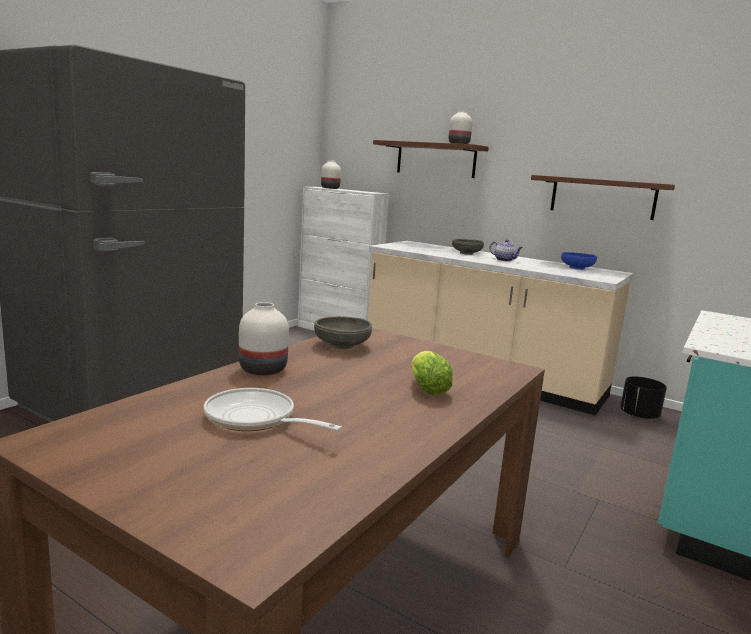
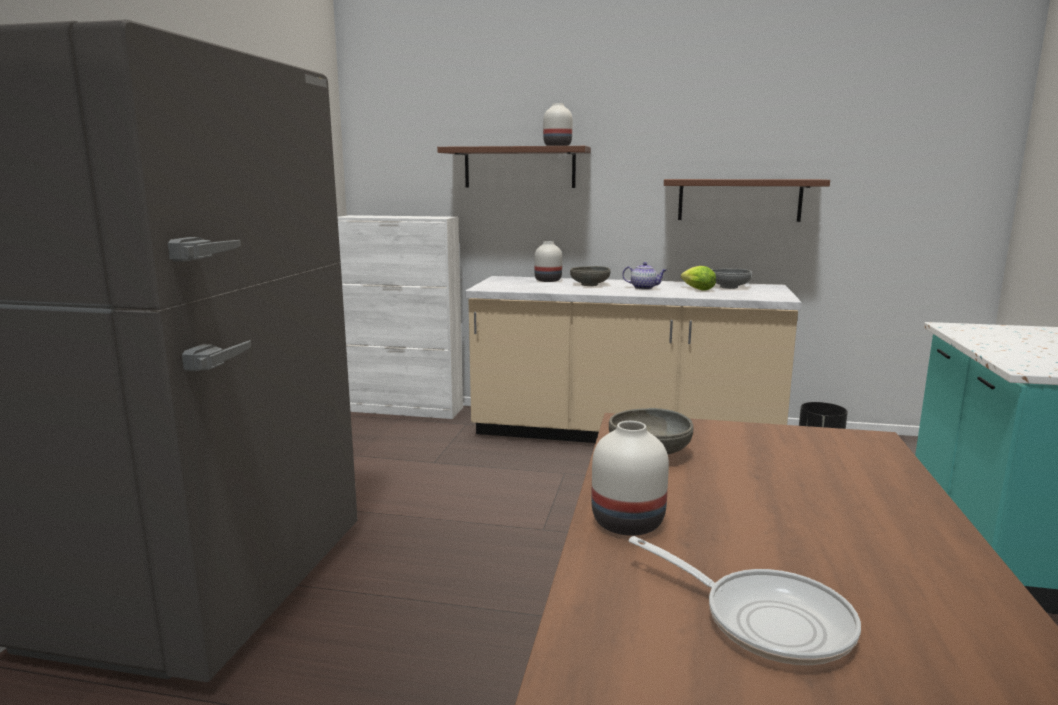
camera: 20 degrees left, 0 degrees up
(255, 419) = (766, 620): frying pan -> frying pan turned 150 degrees counterclockwise
(330, 188) = (372, 216): white vase -> white vase (548, 280)
(426, 388) = (846, 497): lettuce -> lettuce (696, 289)
(577, 268) = (729, 287): blue bowl -> grey bowl

